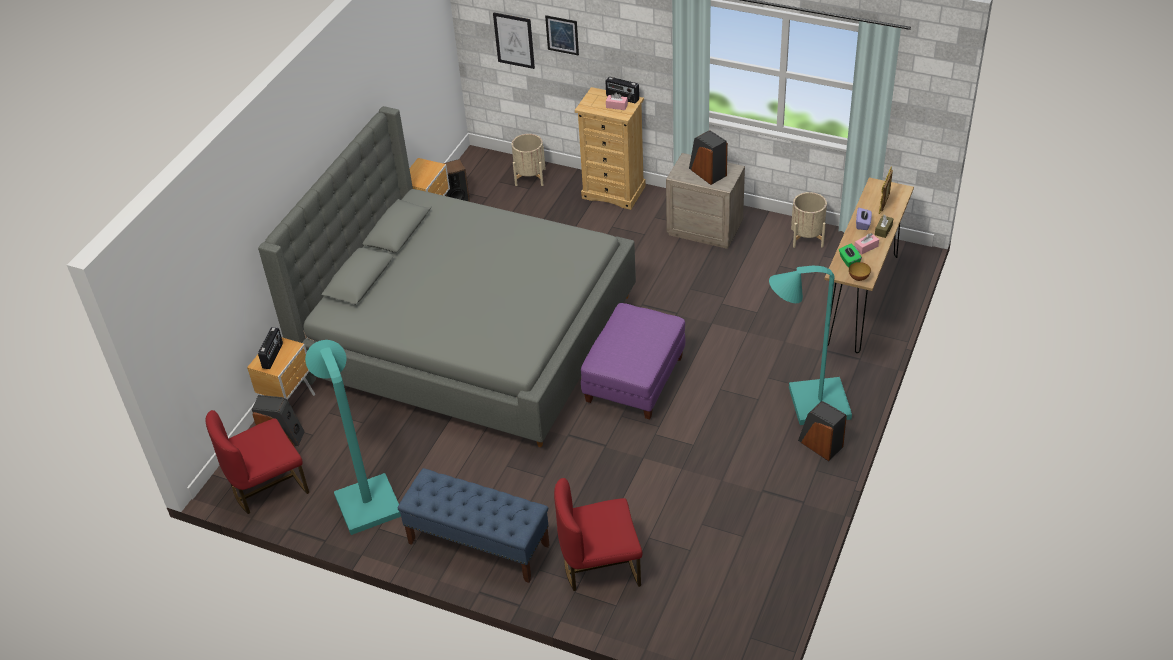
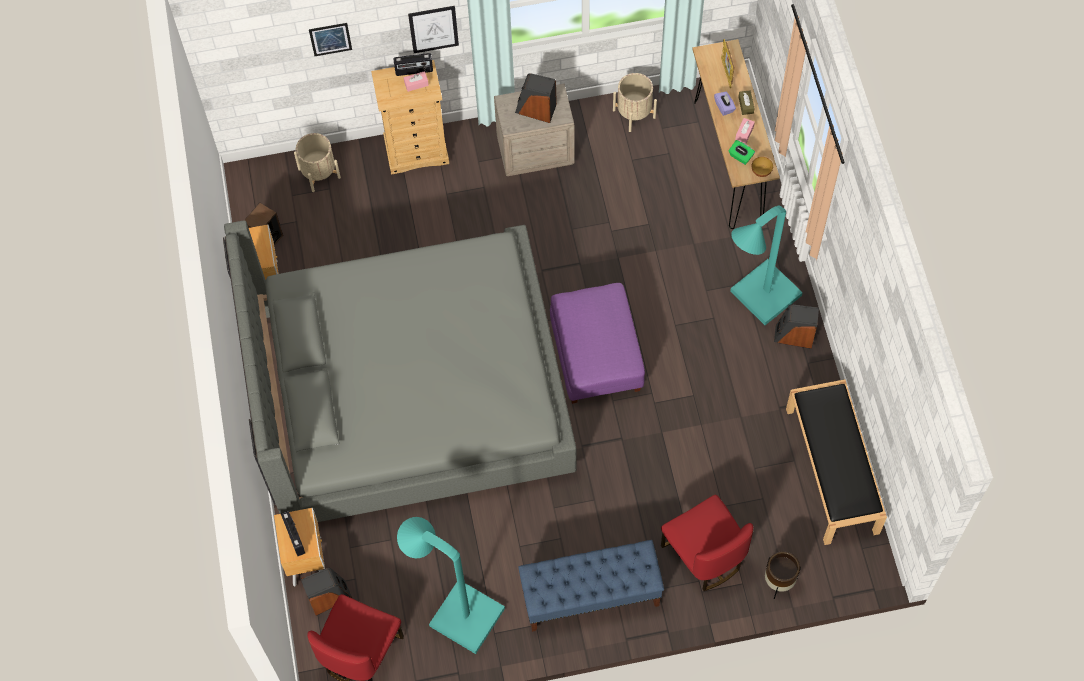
camera: 35 degrees left, 20 degrees up
(514, 40) = (271, 61): picture -> picture (433, 29)
(600, 566) = (704, 556): red chair -> red chair turned 75 degrees counterclockwise
(649, 622) = (778, 582): none -> brown planter
(772, 562) = (832, 471): none -> black bench

